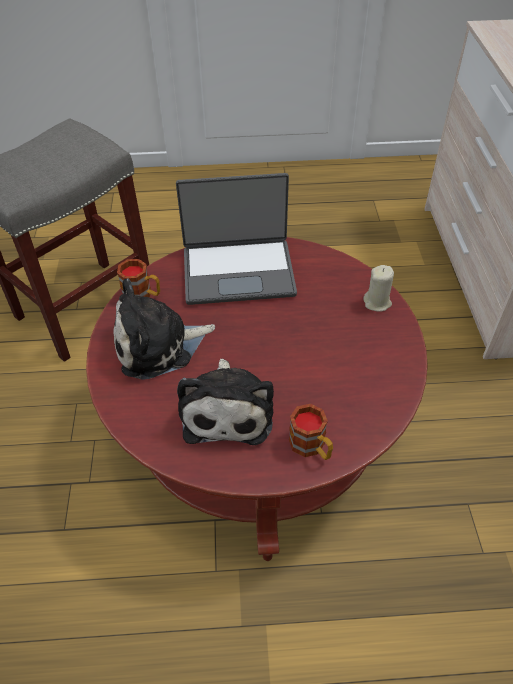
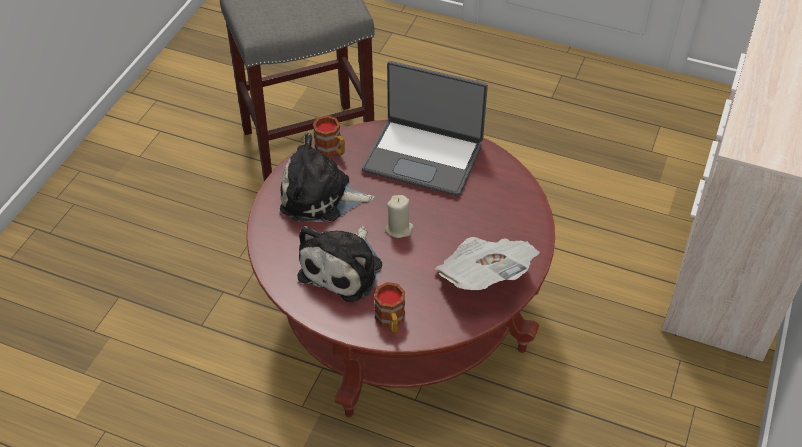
camera: 25 degrees right, 0 degrees up
(371, 364) = (484, 276): none -> newspaper
(377, 302) = (527, 227): beige candle -> beige candle (399, 229)

